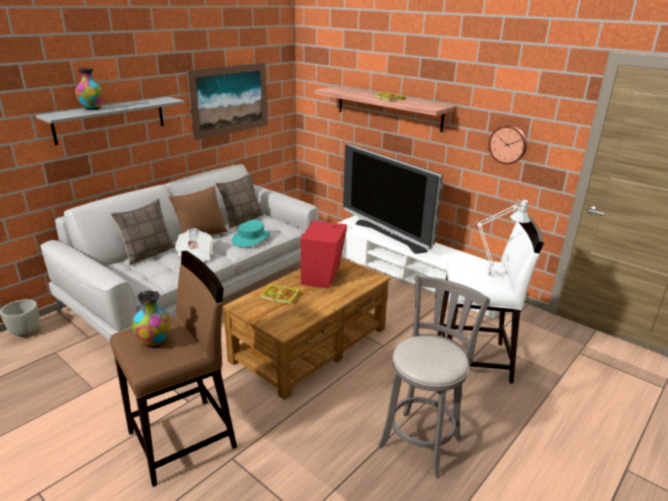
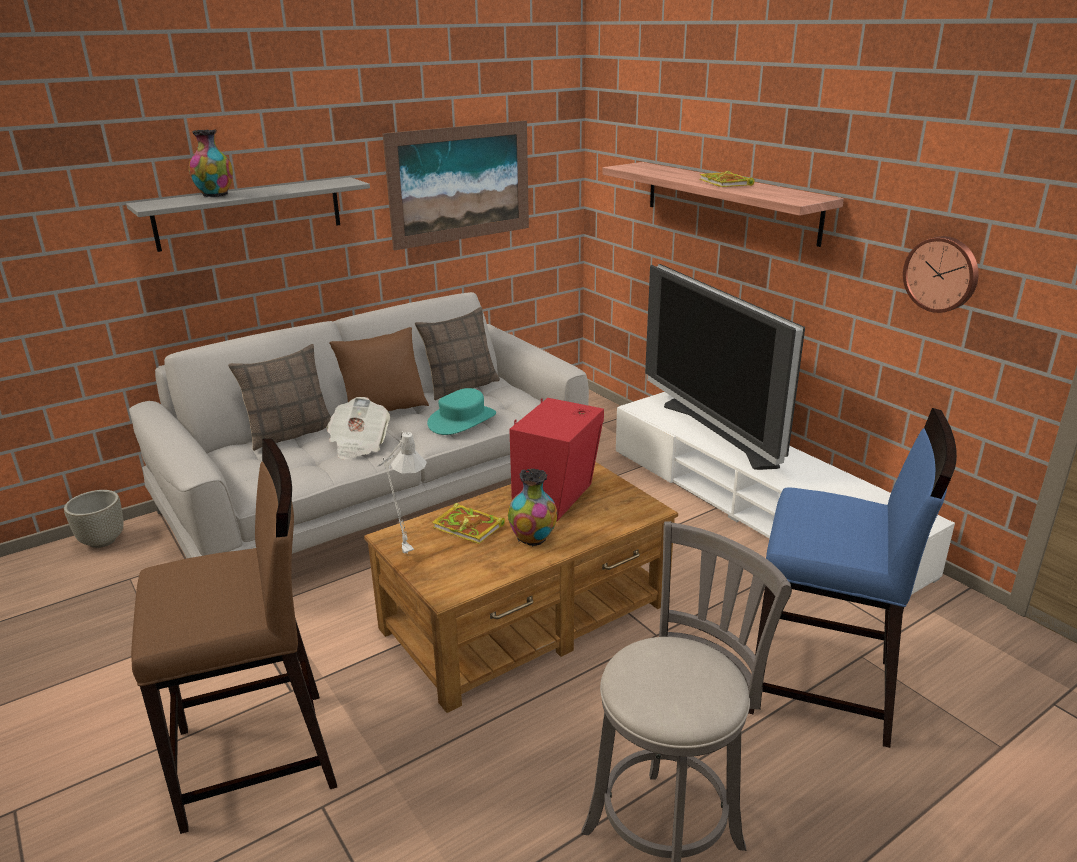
camera: 15 degrees right, 0 degrees up
(154, 342) = (194, 592): vase -> vase (533, 539)
(474, 360) = (822, 687): white stool -> blue stool
(484, 273) = (841, 526): grey table lamp -> grey table lamp (402, 550)

